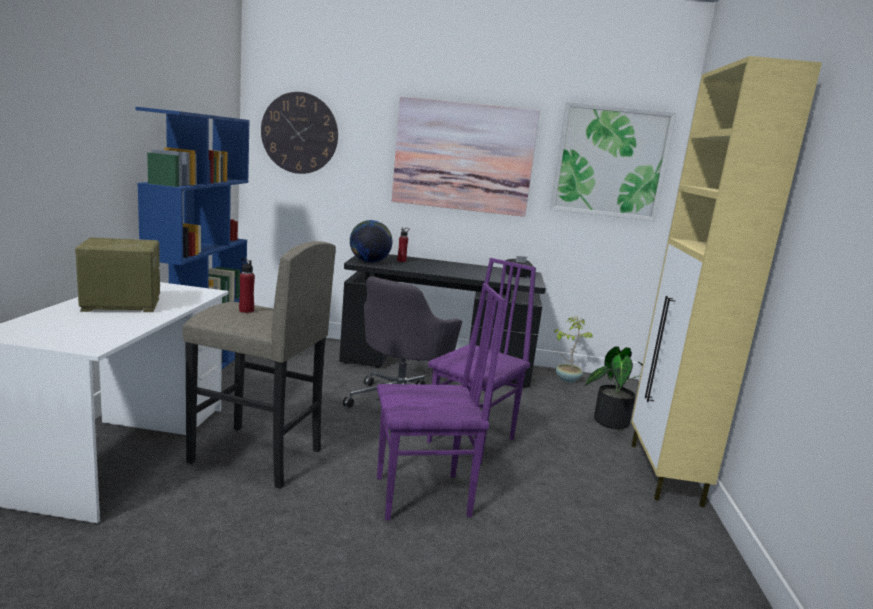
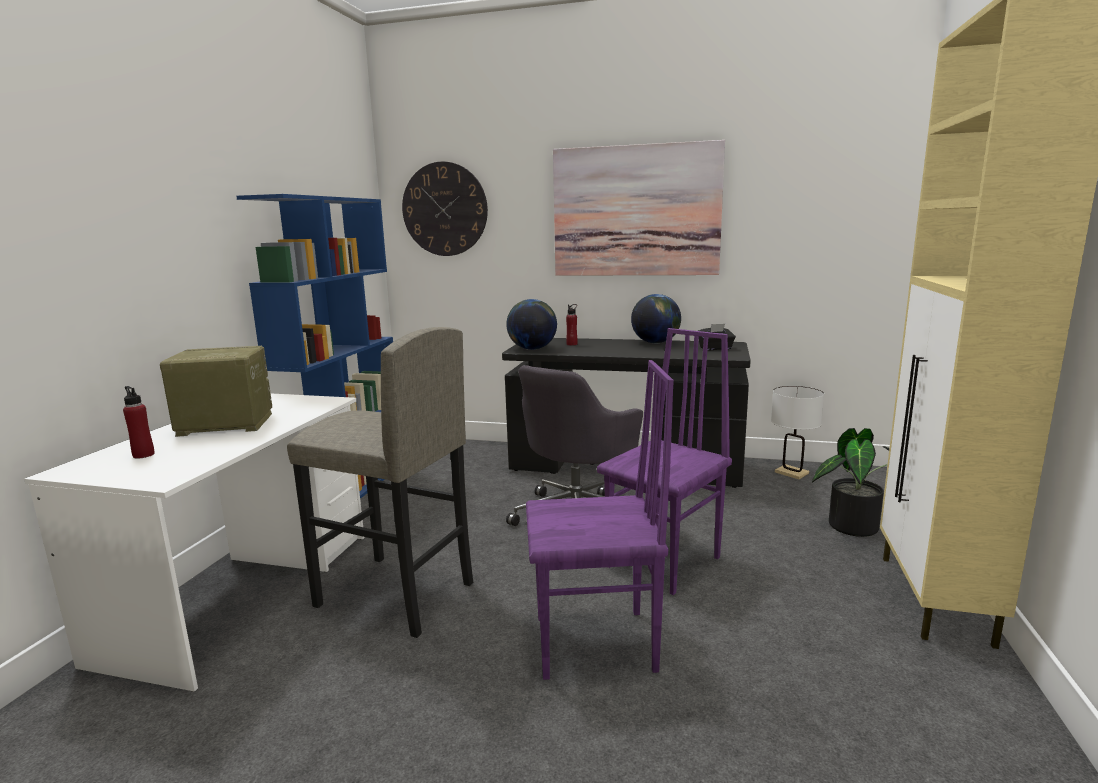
camera: 10 degrees right, 0 degrees up
(246, 310) = (362, 420): red bottle -> red bottle (143, 455)
(470, 266) = (655, 342): none -> globe
(567, 379) = (791, 473): potted plant -> white table lamp
(610, 162) = (824, 193): picture -> none

